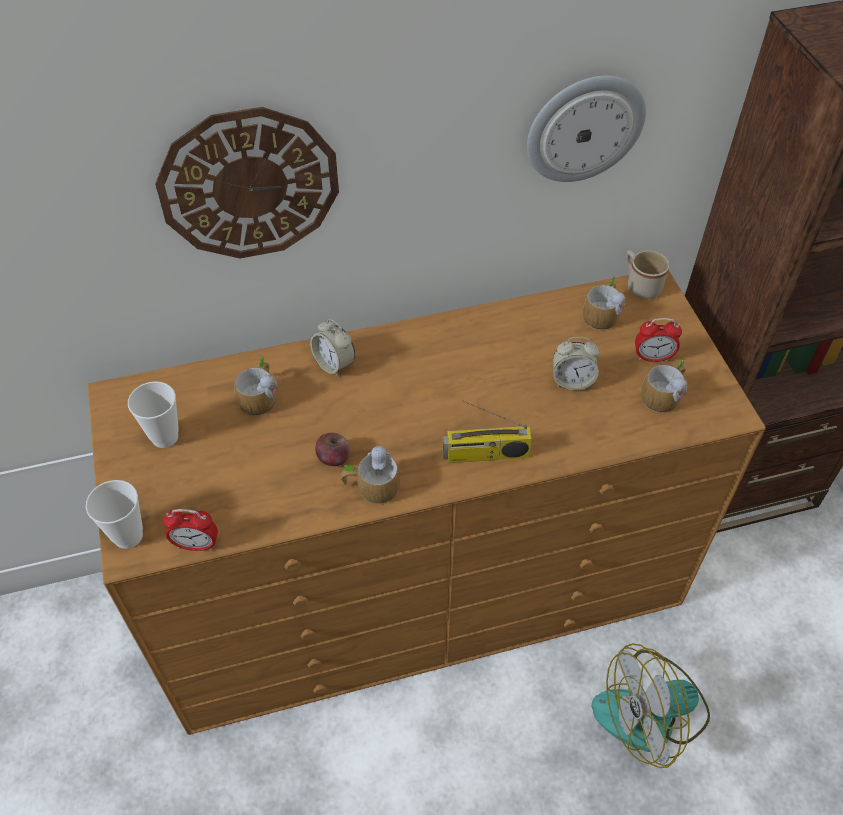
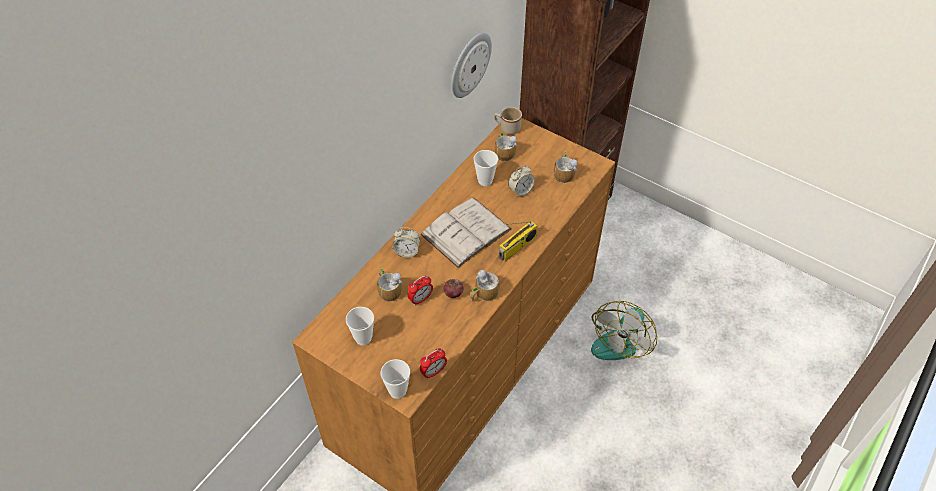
camera: 40 degrees left, 0 degrees up
(249, 185) = (350, 178): wall clock -> none
(437, 387) = (466, 232): none -> white book
(535, 336) = (485, 180): none -> cup
(652, 357) = (544, 159): alarm clock -> alarm clock (420, 299)

